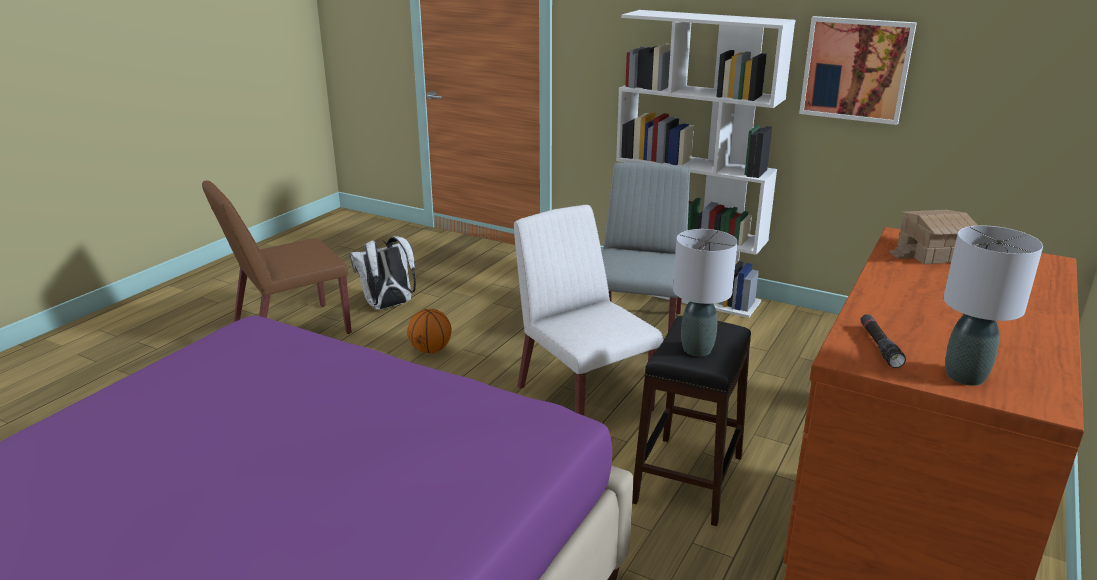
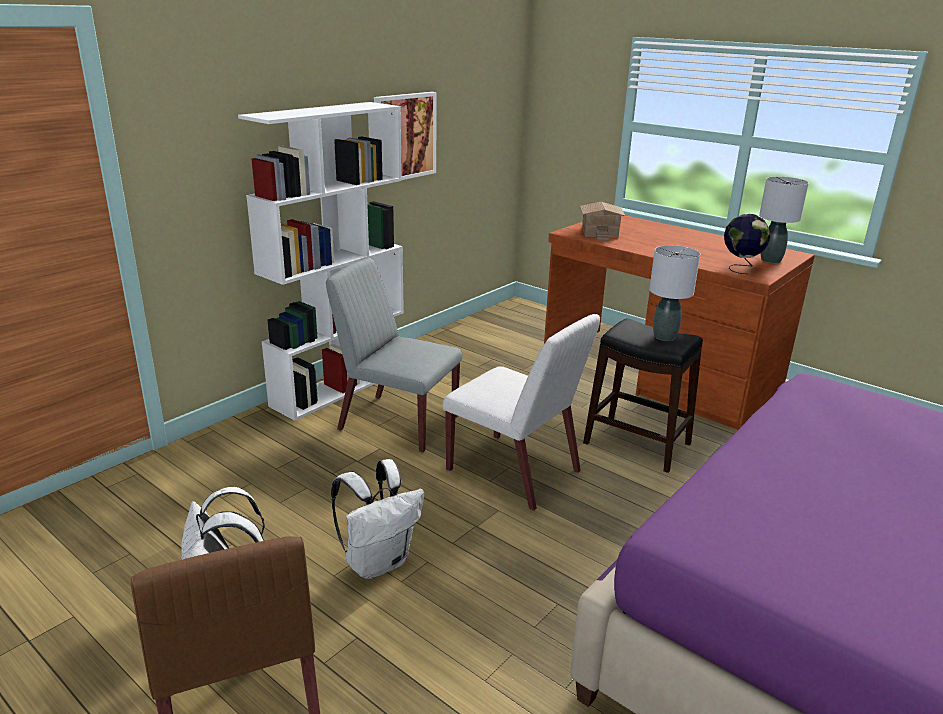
camera: 80 degrees left, 0 degrees up
(431, 350) = (378, 562): basketball -> white backpack
(582, 398) = (515, 472): white chair -> white chair turned 120 degrees counterclockwise
(879, 346) = (740, 268): black flashlight -> globe

